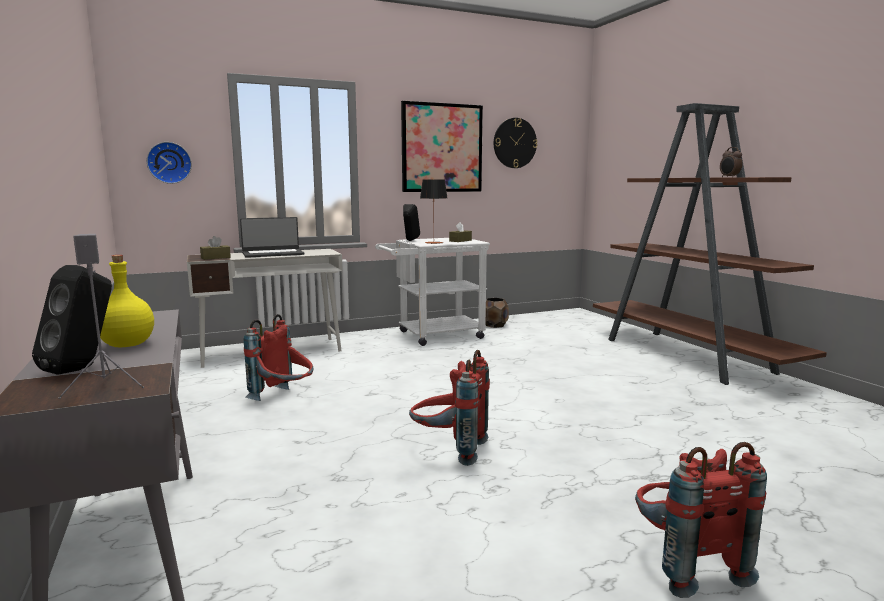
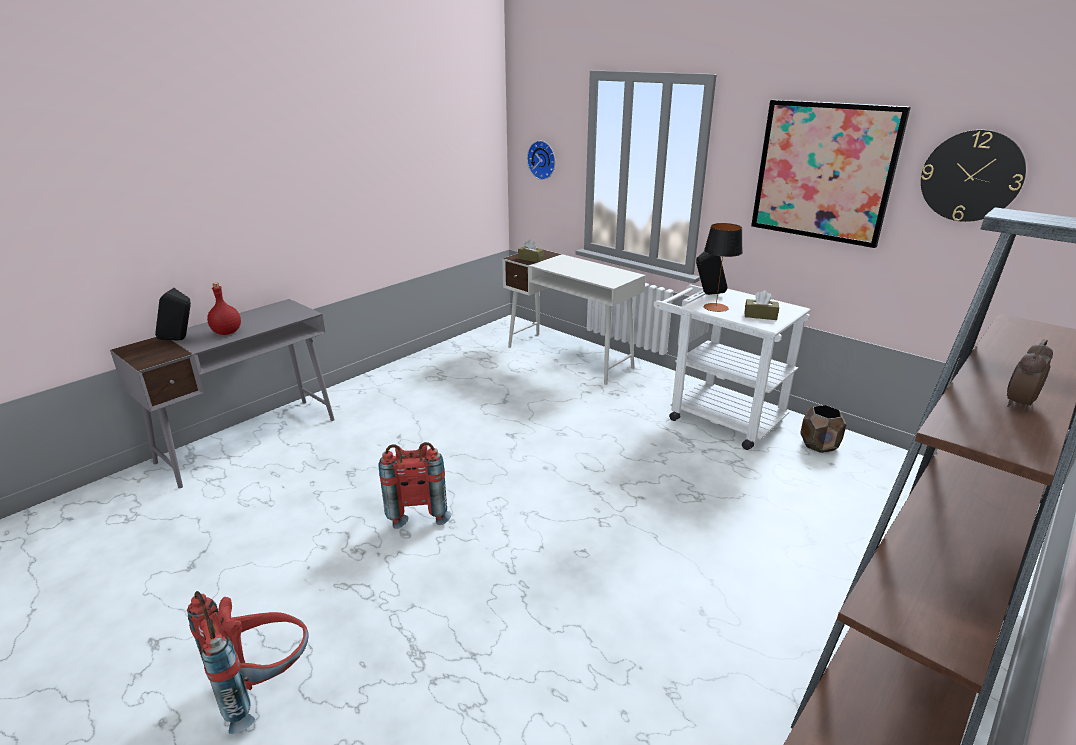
camera: 65 degrees right, 15 degrees up
(106, 386) = (151, 354): grey speaker -> none
(127, 345) = (226, 332): yellow bottle -> red bottle
(273, 254) = (577, 267): laptop -> none
(284, 399) = (471, 402): red backpack -> none

